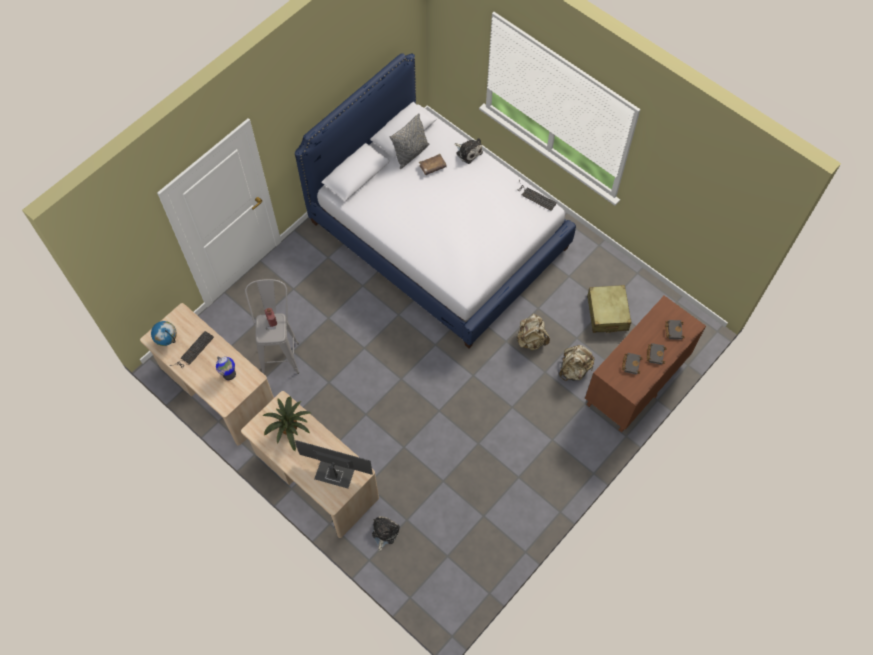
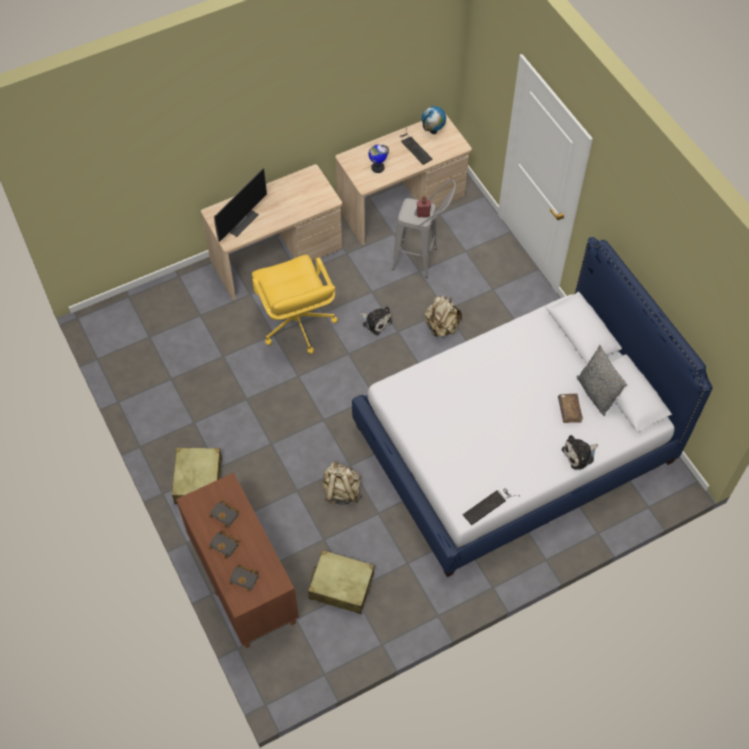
camera: 110 degrees right, 5 degrees down
(290, 429) = (299, 199): potted plant -> none
(384, 532) = (197, 294): plush toy -> plush toy (376, 322)
(386, 431) = (297, 325): none -> yellow office chair
(569, 450) = (198, 480): none -> beige suitcase
(574, 369) = (286, 521): beige backpack -> beige backpack (441, 327)

